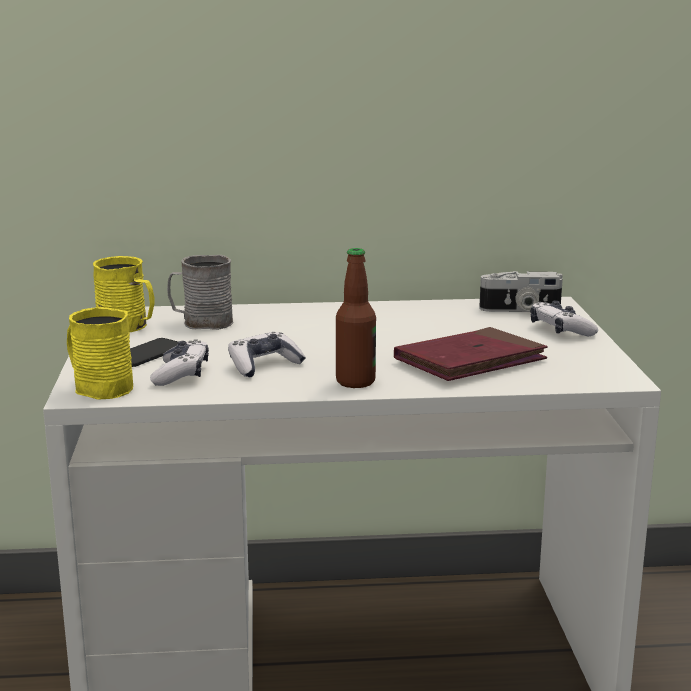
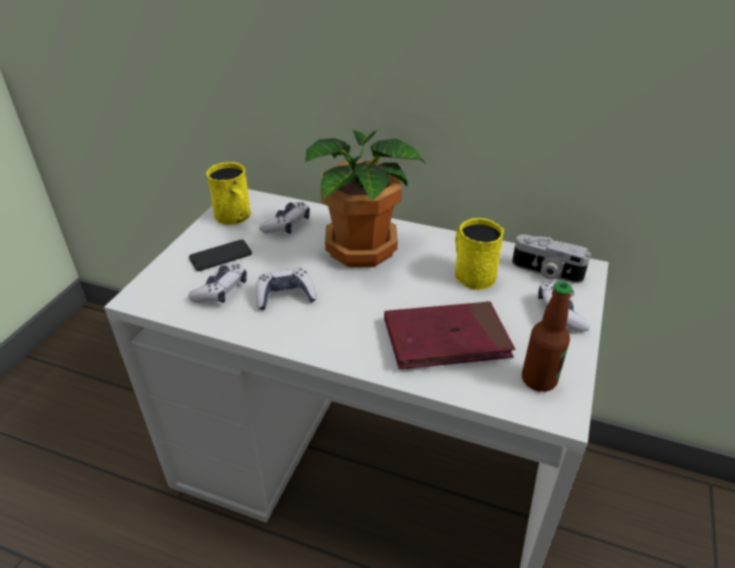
camera: 25 degrees right, 20 degrees up
(98, 387) = (156, 290): yellow mug -> yellow mug (471, 273)
(201, 322) = (287, 225): grey mug -> game controller
(314, 324) = (364, 249): none -> potted plant
(355, 382) = (333, 341): bottle -> bottle (539, 380)

